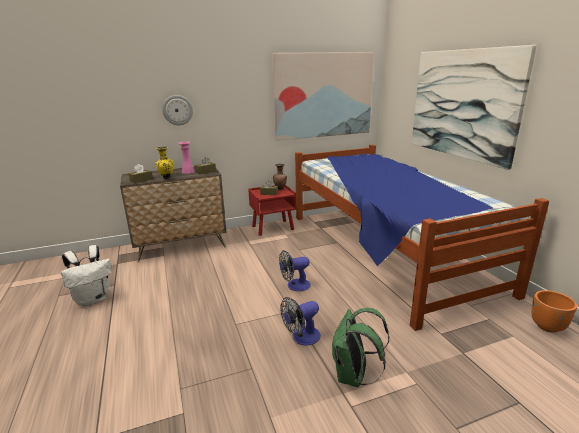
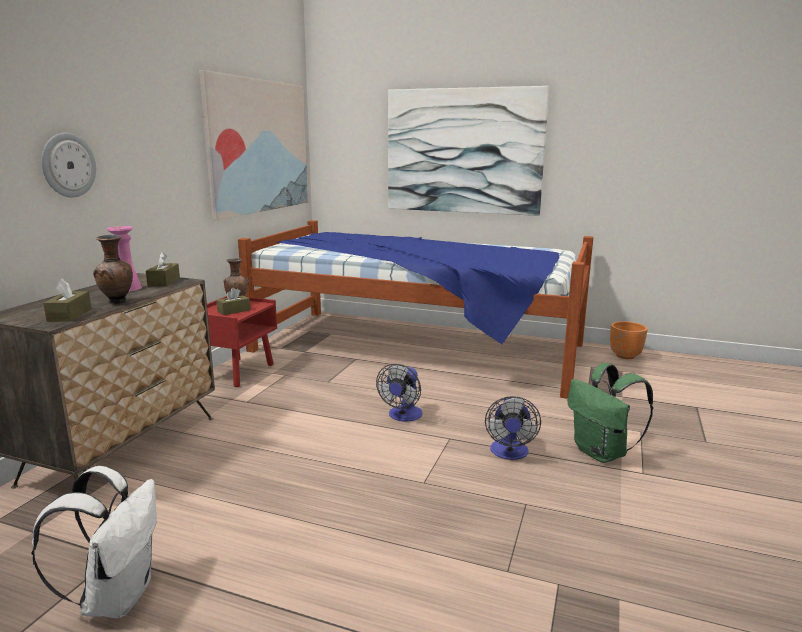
camera: 50 degrees left, 5 degrees down
(166, 178) = (118, 302): yellow vase -> brown vase

